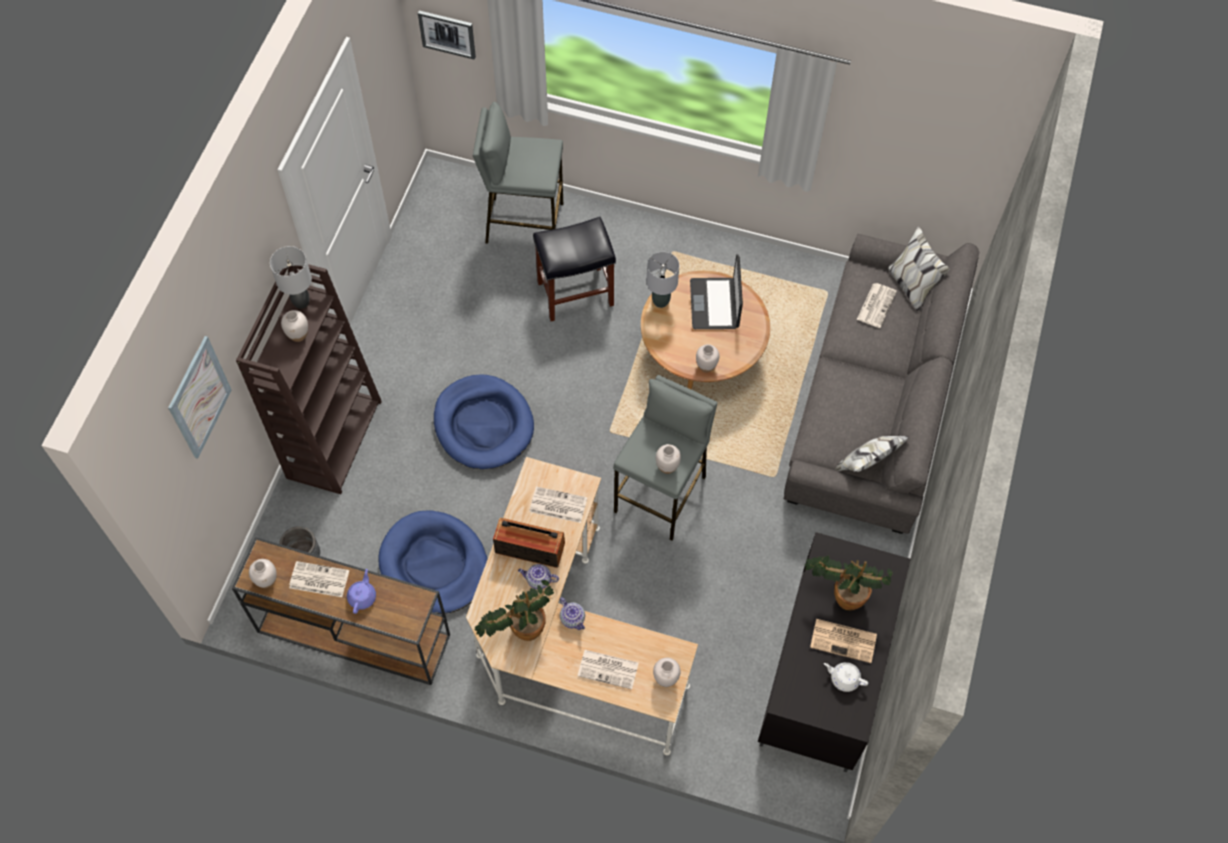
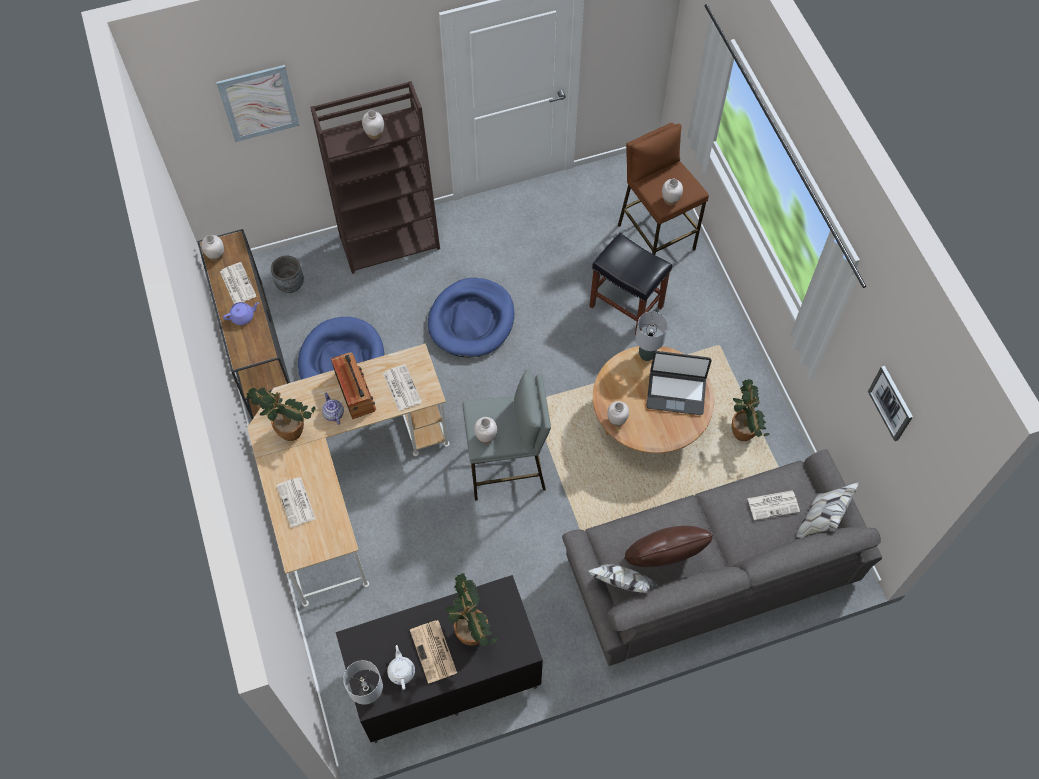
camera: 55 degrees right, 0 degrees up
(302, 302) = (401, 120): grey table lamp -> grey table lamp (369, 697)
(447, 33) = (690, 50): picture -> picture (891, 403)
(524, 223) = (655, 237): grey stool -> brown stool
(573, 619) = (319, 455): teapot -> none
(665, 678) = (315, 545): white vase -> white vase (670, 200)
(715, 304) = (676, 392): laptop -> laptop turned 135 degrees counterclockwise
(765, 288) = (744, 428): none -> potted plant
(866, 417) = (663, 559): none -> brown pillow

